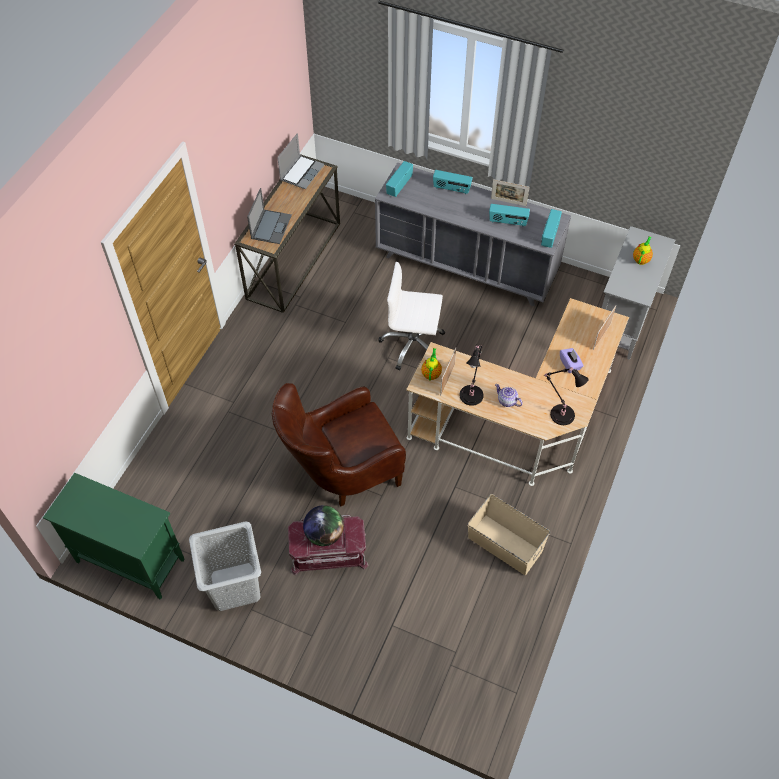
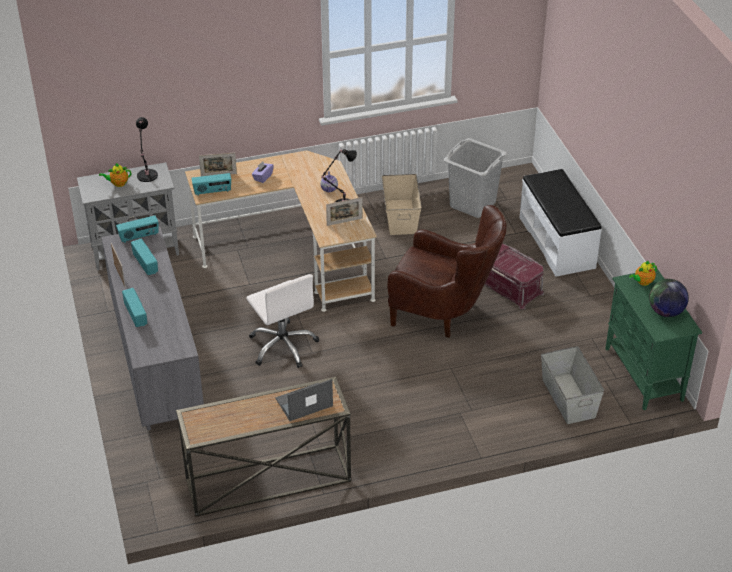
camera: 130 degrees left, 15 degrees down
(169, 483) = (568, 398): none -> grey storage box
(234, 586) = (588, 313): grey laundry basket -> grey laundry basket (472, 204)
(301, 172) = (211, 428): laptop -> none
(324, 534) = (509, 264): globe -> globe (666, 312)
(344, 651) = (557, 242): none -> white bench
(399, 186) = (166, 349): radio -> radio (212, 192)
(431, 373) = (348, 231): teapot -> teapot (642, 282)
(560, 413) = (311, 163): black table lamp -> black table lamp (147, 177)

